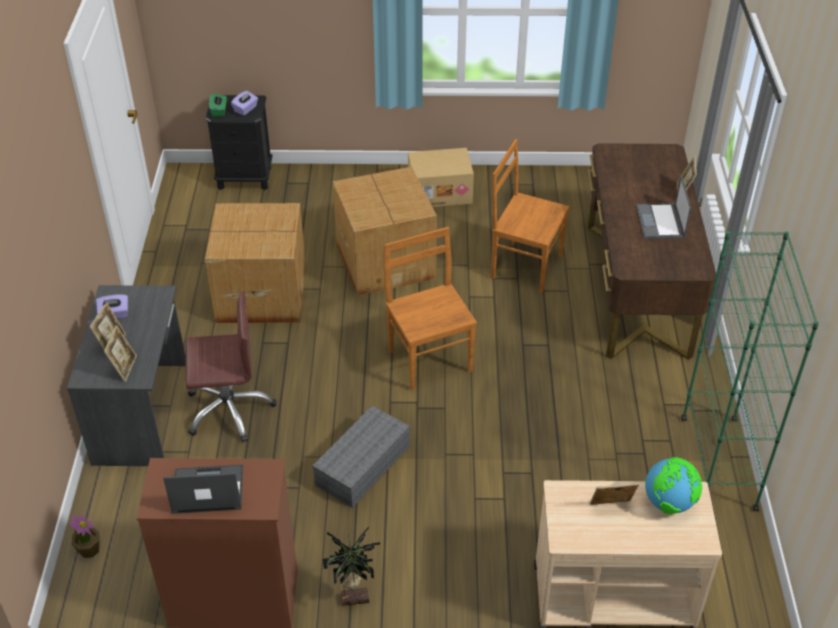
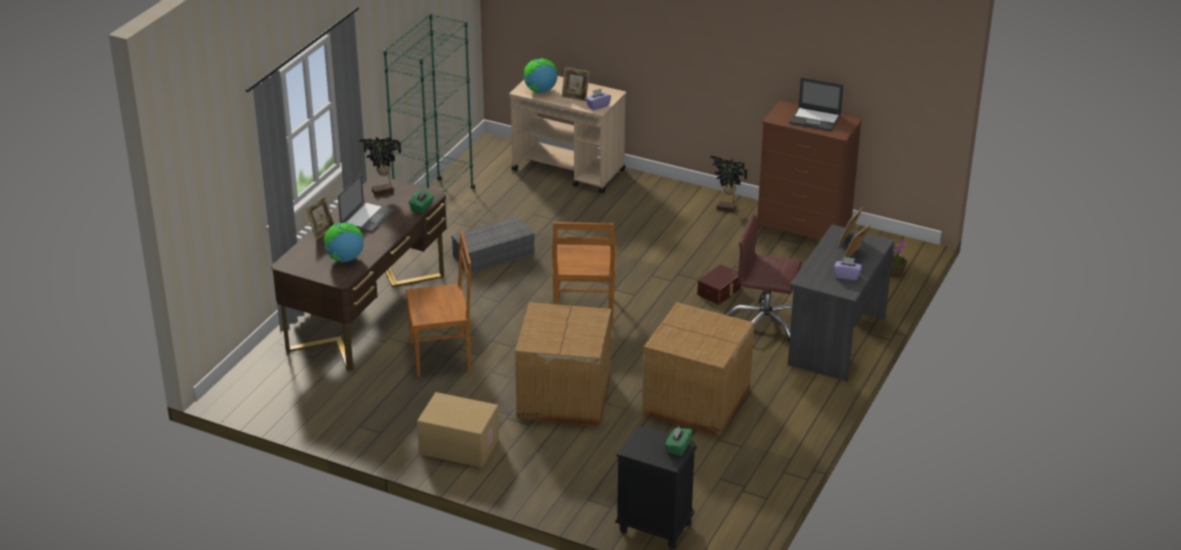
camera: 155 degrees left, 10 degrees down
(245, 109) = (647, 441): purple tissue box -> purple tissue box (598, 106)
(298, 440) = (720, 291): none -> brown storage box
(363, 464) = (680, 266): grey storage box -> grey storage box (493, 256)
(524, 266) = (442, 356): brown chair -> brown chair turned 60 degrees counterclockwise
(620, 251) = (422, 208): none -> green tissue box
(628, 171) = (344, 259): none -> globe
(680, 258) = (383, 192): none -> potted plant

